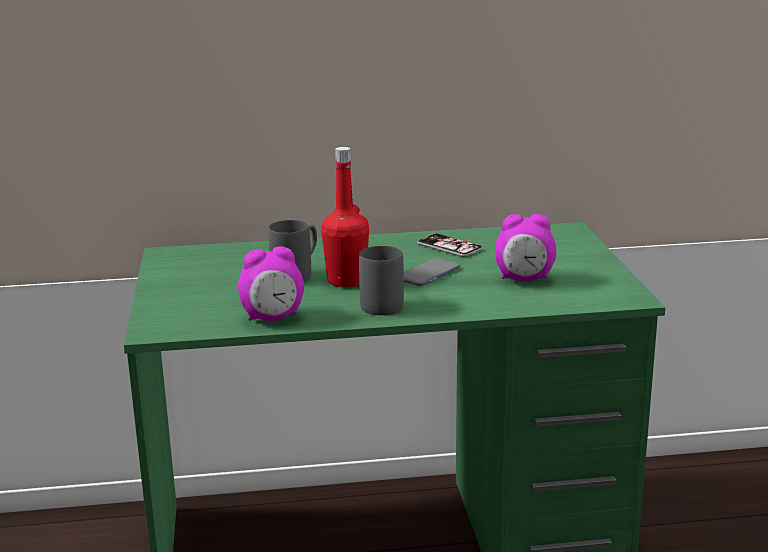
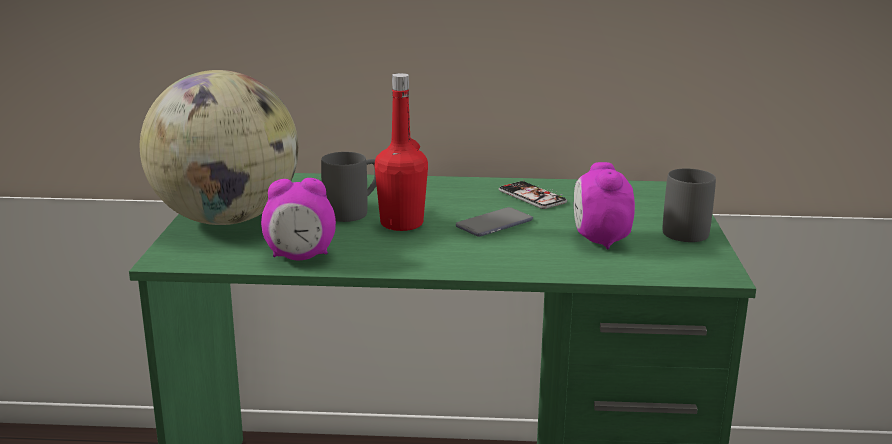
camera: 10 degrees right, 0 degrees up
(185, 291) = (227, 219): none -> globe
(379, 303) = (424, 251): grey mug -> grey mug (682, 229)
(524, 280) = (599, 240): alarm clock -> alarm clock turned 75 degrees clockwise

